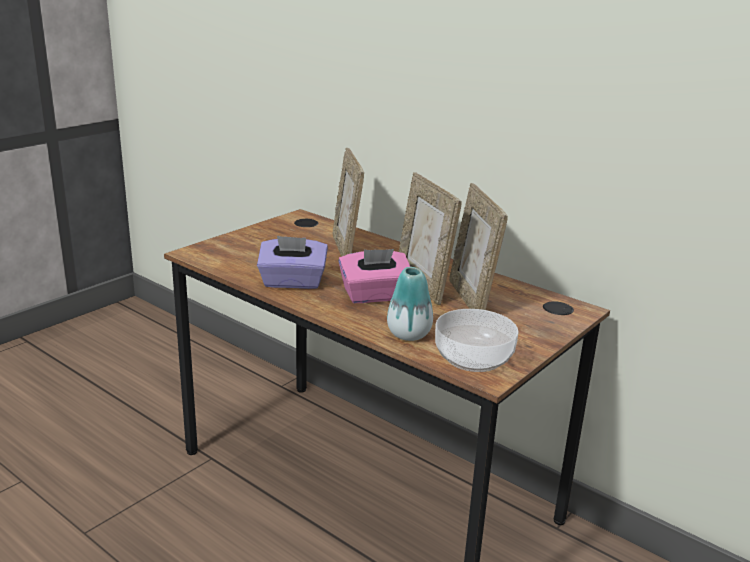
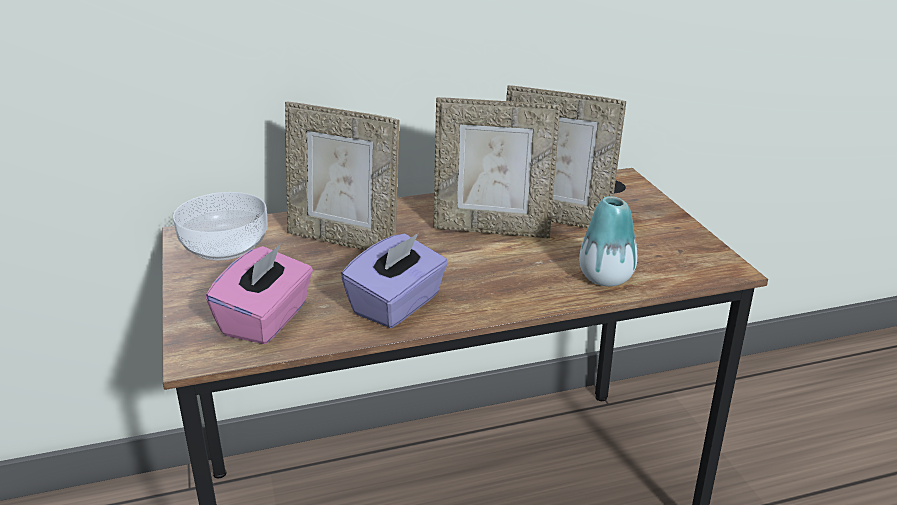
camera: 55 degrees left, 5 degrees up
(375, 296) = (492, 265): pink tissue box -> pink tissue box (266, 320)
(473, 357) = (681, 262): bowl -> bowl (224, 245)

